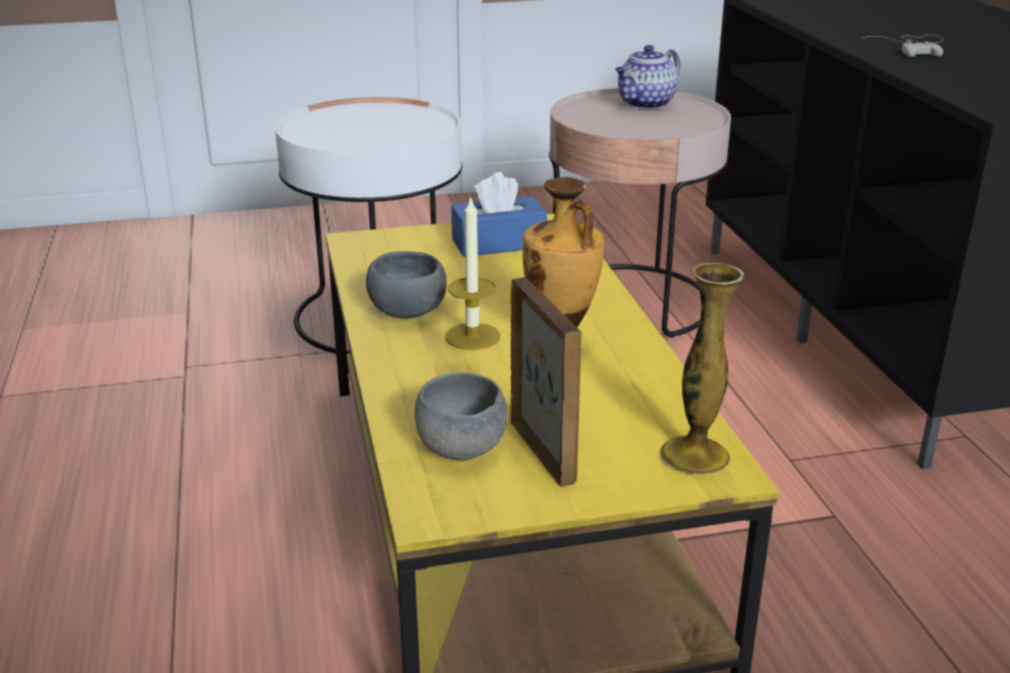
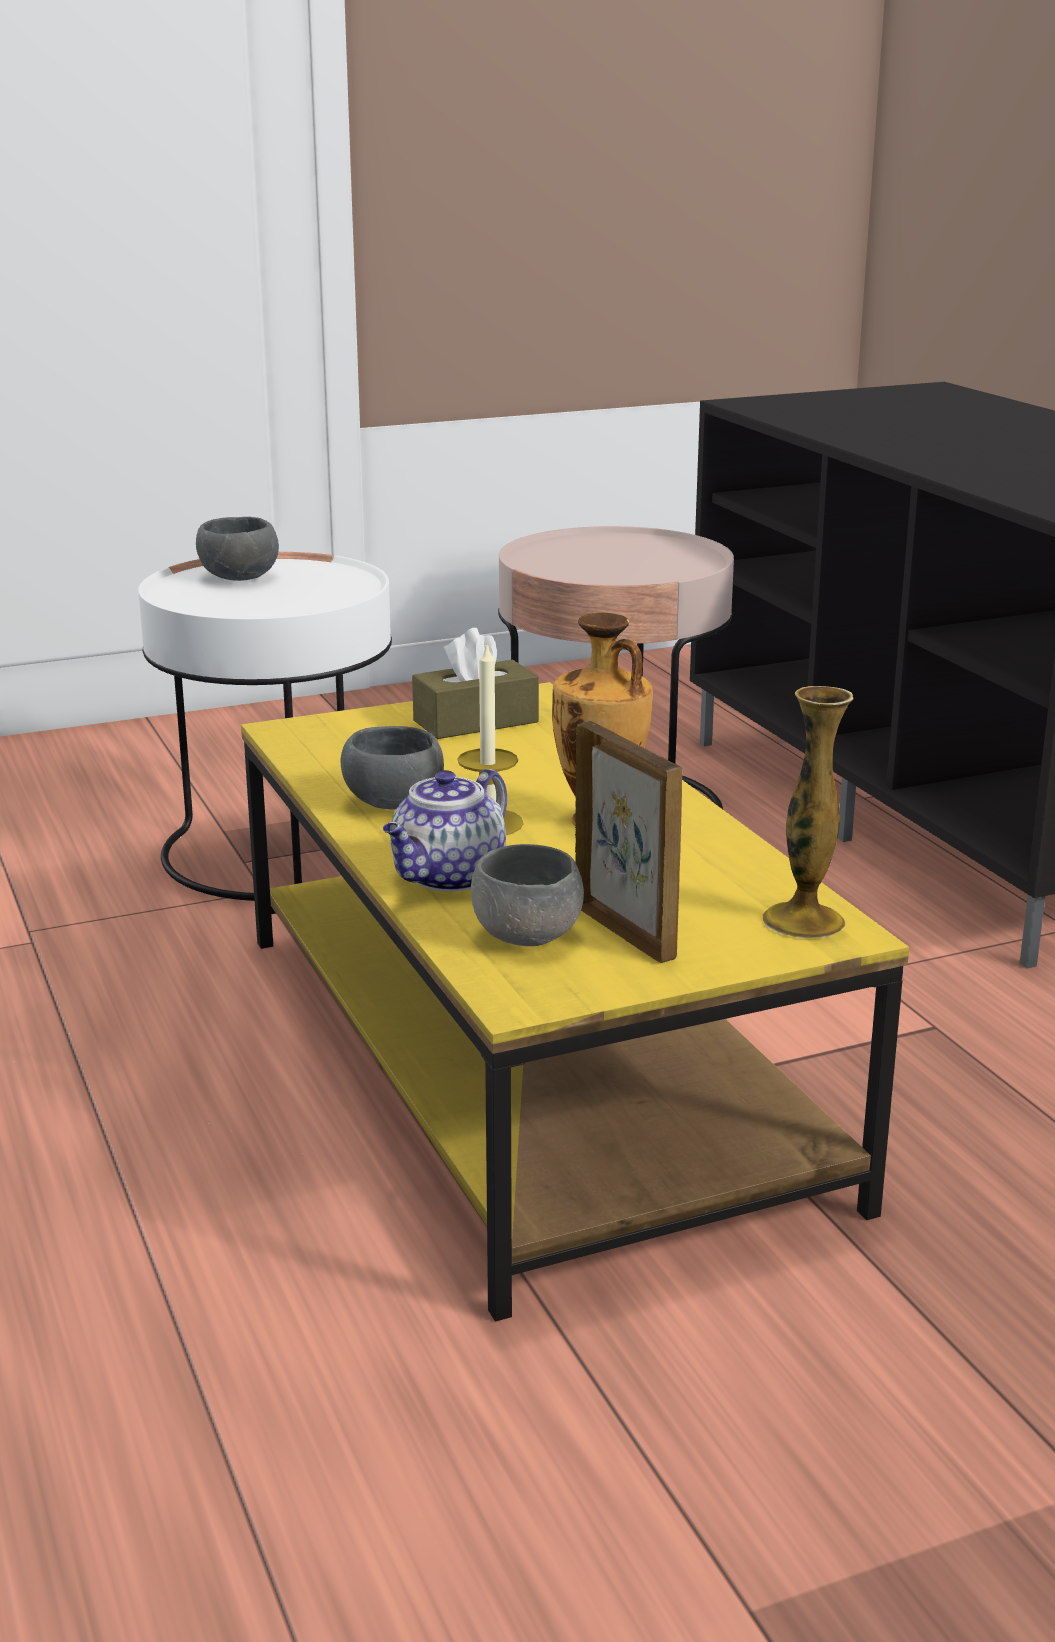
camera: 10 degrees left, 5 degrees down
(353, 117) = (237, 577): none -> grey bowl
(499, 243) = (475, 721): blue tissue box -> brown tissue box
(646, 104) = (618, 545): teapot -> teapot (448, 877)
(915, 47) = (960, 454): white game controller -> none

